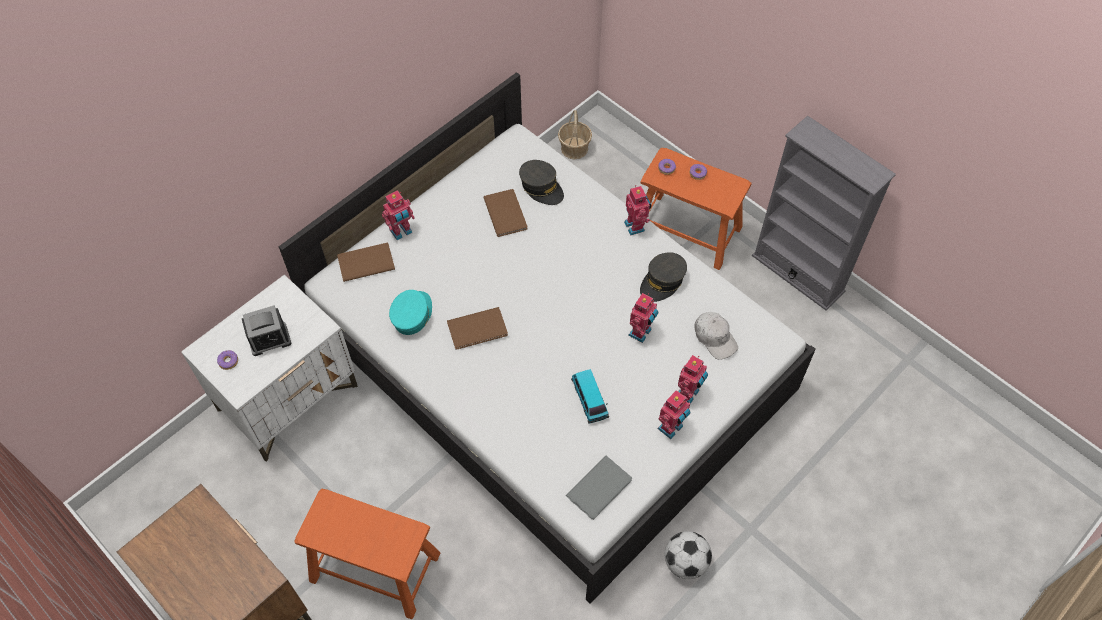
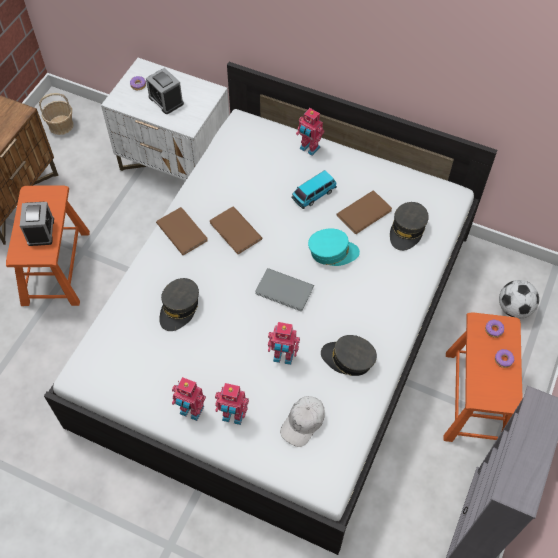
camera: 70 degrees right, 0 degrees up
(364, 262) = (267, 135): brown book -> brown book (182, 230)
(375, 531) = (41, 231): none -> alarm clock
(412, 315) = (230, 182): turquoise cap -> turquoise cap (332, 252)
(550, 407) = (179, 308): none -> grey cap
(574, 148) = (518, 272): basket -> basket (61, 125)
(589, 400) = (197, 336): toy car -> toy car (313, 194)
(601, 487) = (114, 371): grey book -> grey book (285, 291)
(636, 226) = (402, 318): toy robot -> none
(685, 562) = (120, 495): football -> football (514, 308)

